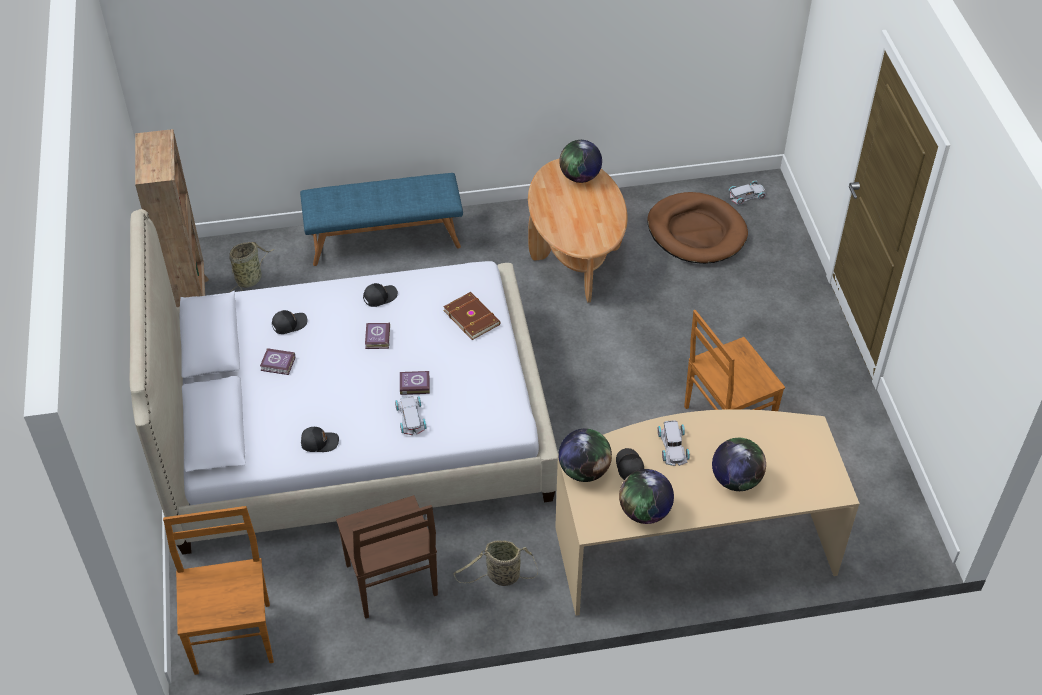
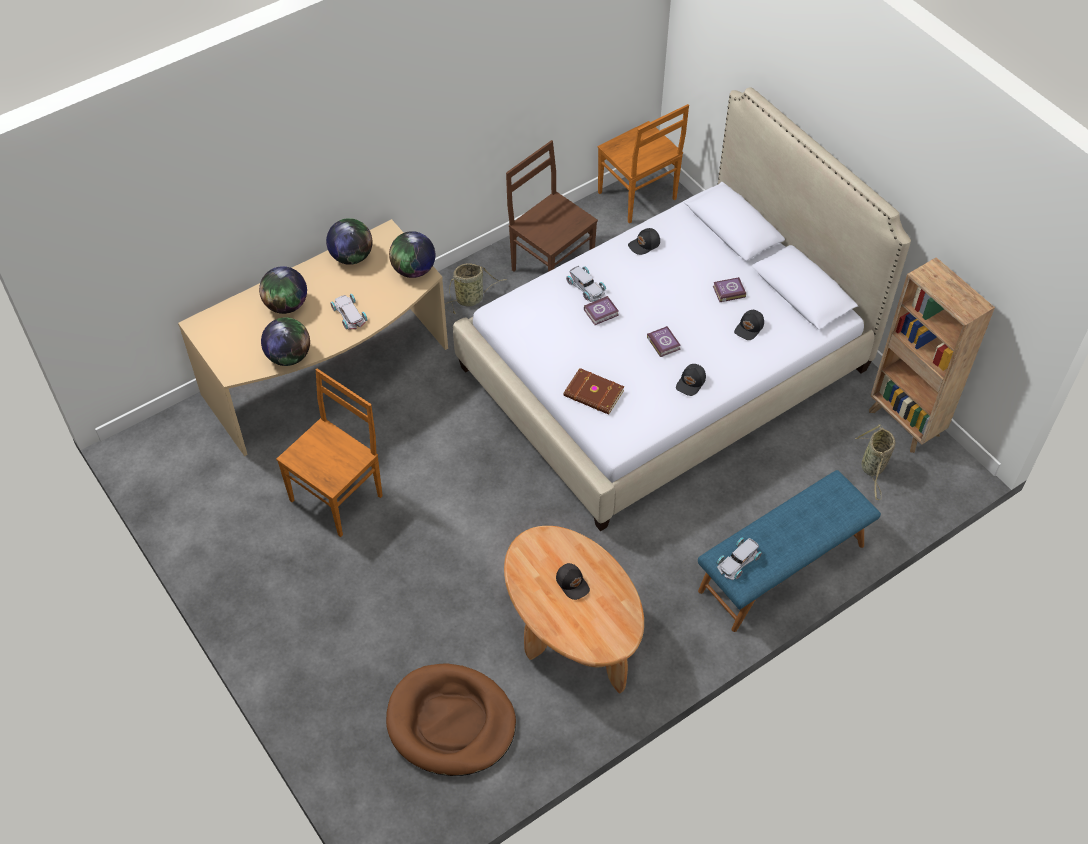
camera: 155 degrees right, 5 degrees up
(580, 177) = (590, 633): globe -> globe (289, 356)
(629, 467) = (378, 285): black cap -> black cap (572, 583)
(747, 195) = (410, 810): white toy car -> white toy car (737, 560)

